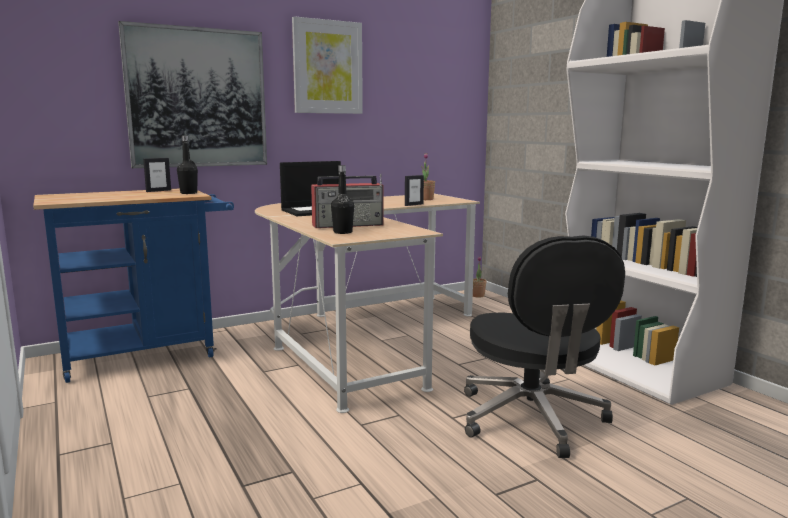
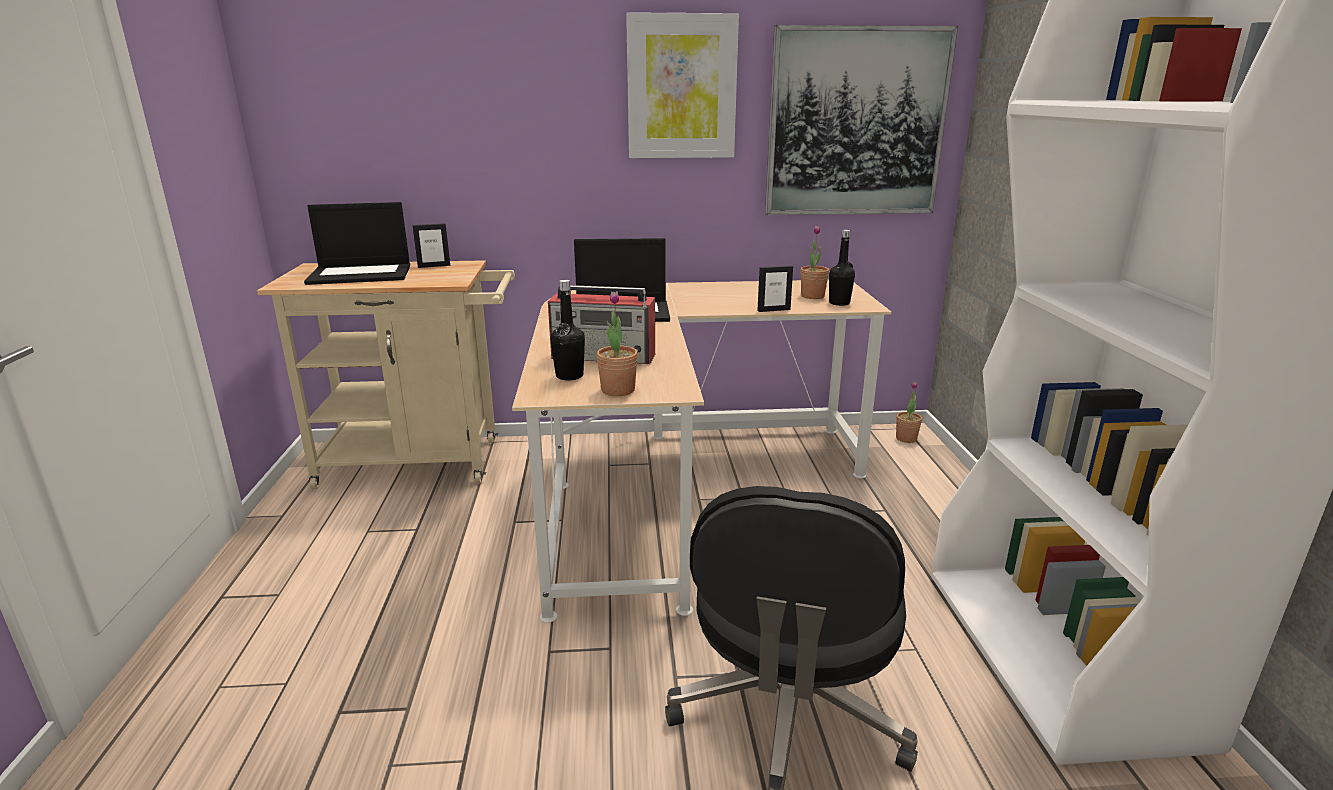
camera: 25 degrees right, 10 degrees up
(107, 196) = (362, 274): none -> laptop
(149, 353) = (422, 462): blue cart -> beige cart
(188, 193) = (455, 276): black bottle -> black bottle (839, 303)
(197, 98) = (491, 140): picture -> picture (856, 123)
(385, 234) = (618, 390): none -> potted plant

